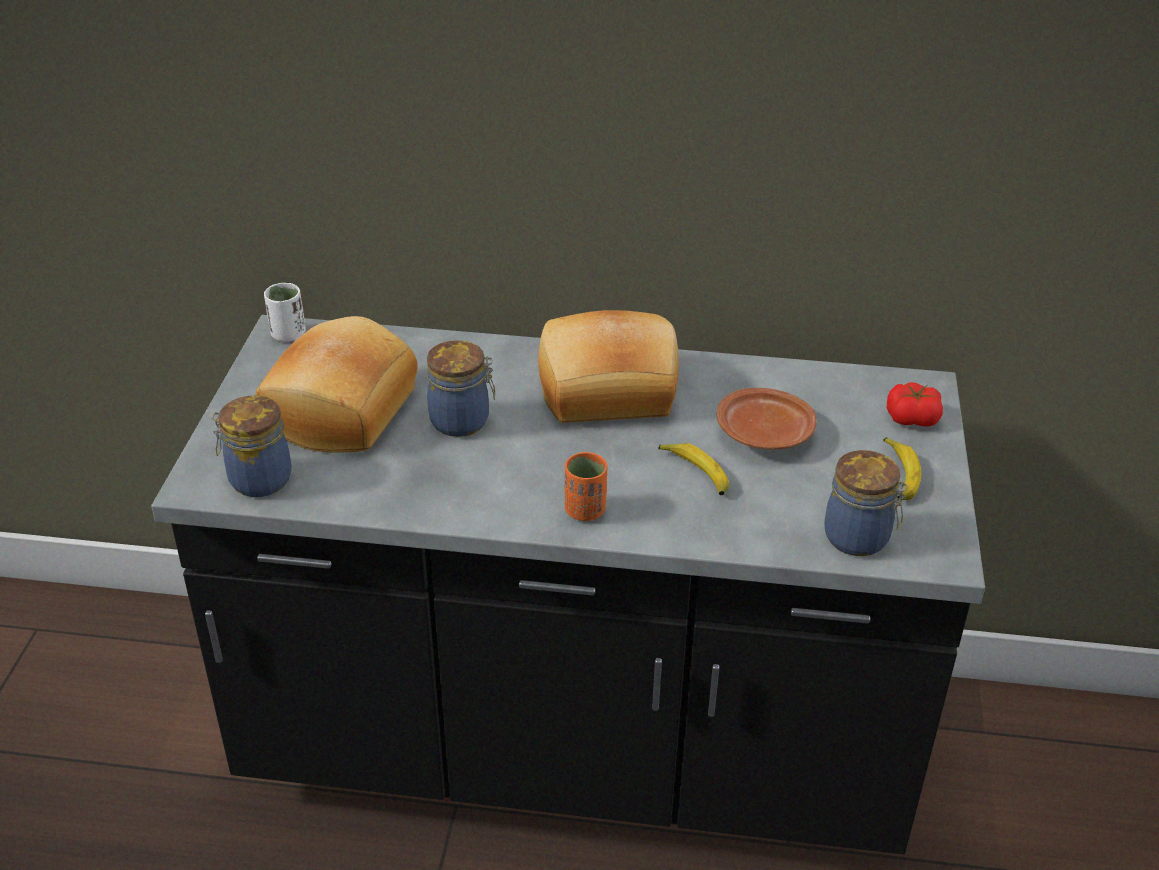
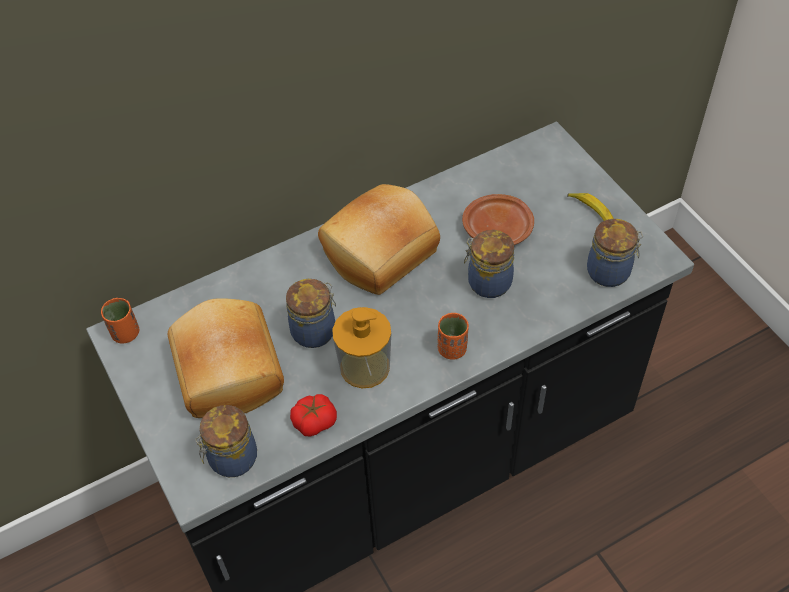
camera: 35 degrees left, 15 degrees up
(288, 334) = (125, 333): white cup -> orange cup
(474, 476) = (365, 367): none -> soap dispenser
(696, 473) = (487, 282): banana -> jar
(912, 417) = (563, 169): tomato -> tomato (314, 421)

